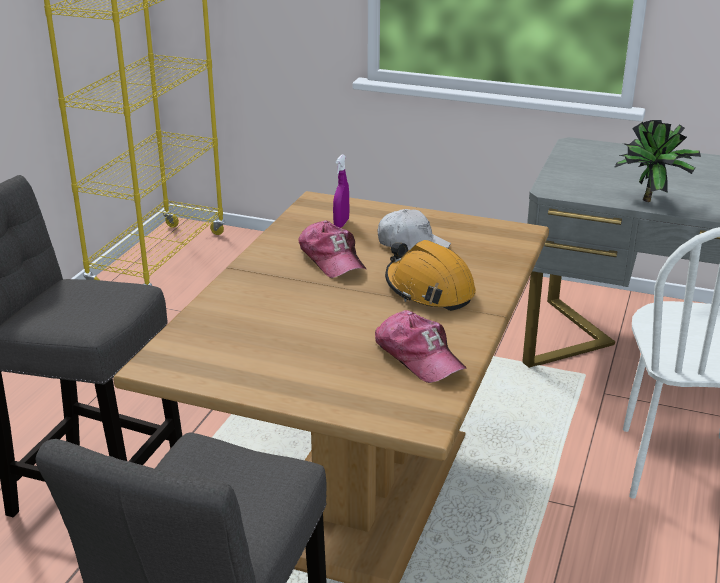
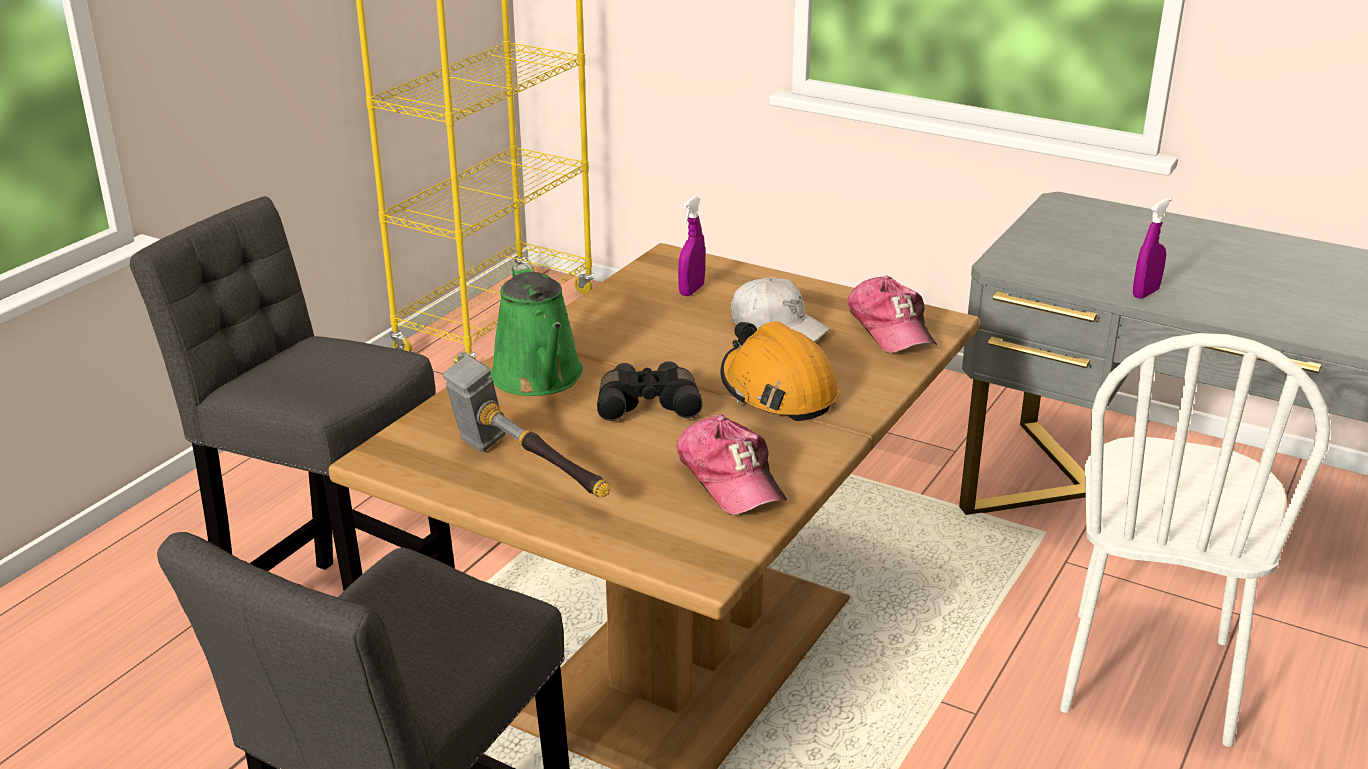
camera: 10 degrees right, 0 degrees up
(252, 296) = (539, 379): none -> green watering can
(268, 367) = (527, 474): none -> hammer
(332, 259) = (662, 338): cap -> cap (891, 328)
(339, 308) = (648, 404): none -> black binoculars
(652, 202) = (1145, 293): potted plant -> purple spray bottle

